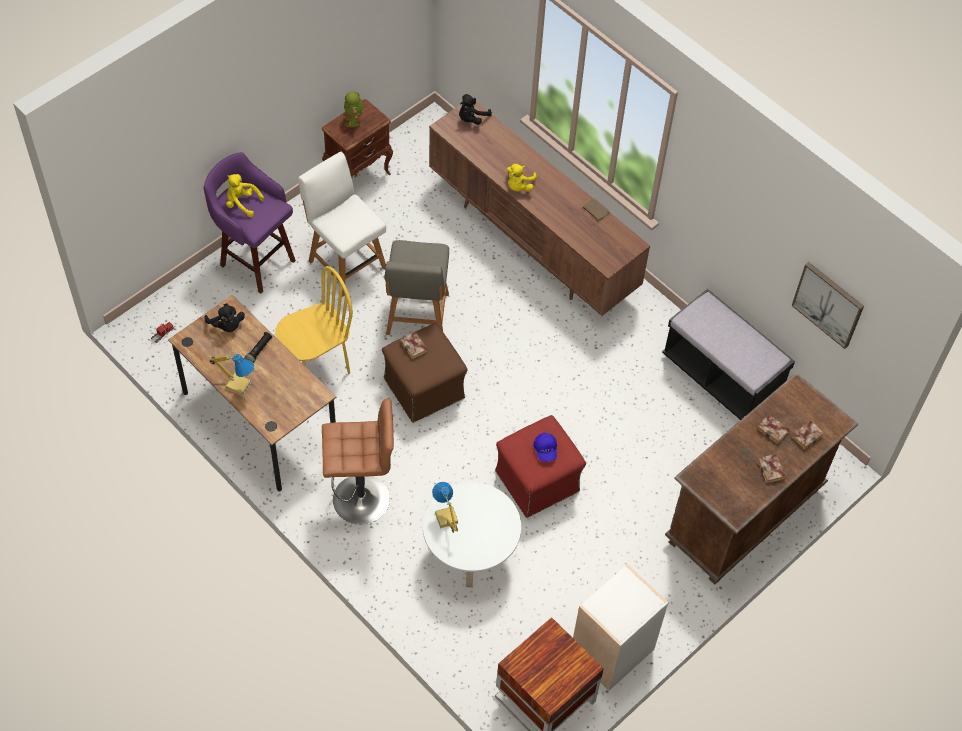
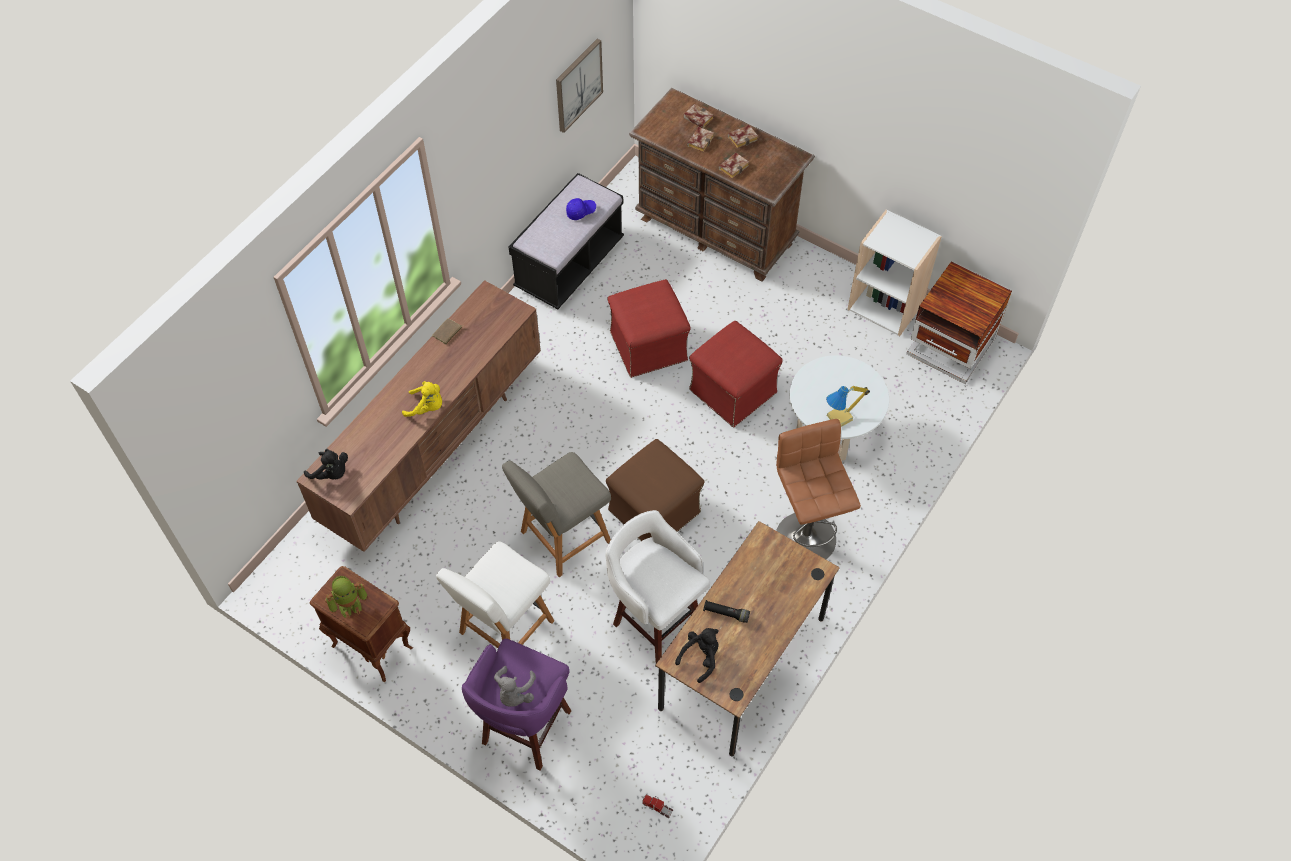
camera: 100 degrees left, 0 degrees up
(238, 384) = (776, 621): table lamp -> none
(242, 203) = (514, 693): yellow plush toy -> grey plush toy
(317, 366) = (655, 623): yellow chair -> white stool
(415, 347) = (647, 487): book -> book (733, 166)
(417, 316) = (562, 538): grey chair -> grey chair turned 150 degrees clockwise
(545, 450) = (735, 350): blue cap -> blue cap (581, 211)
(606, 422) = (649, 347): none -> red ottoman

